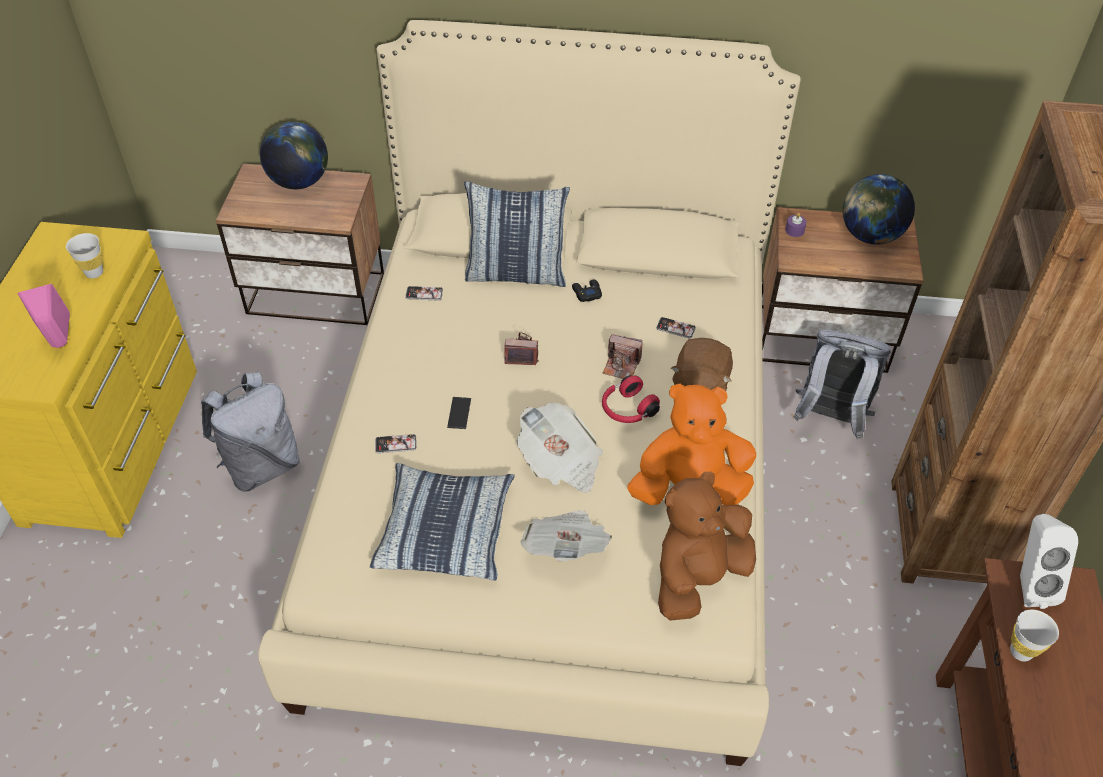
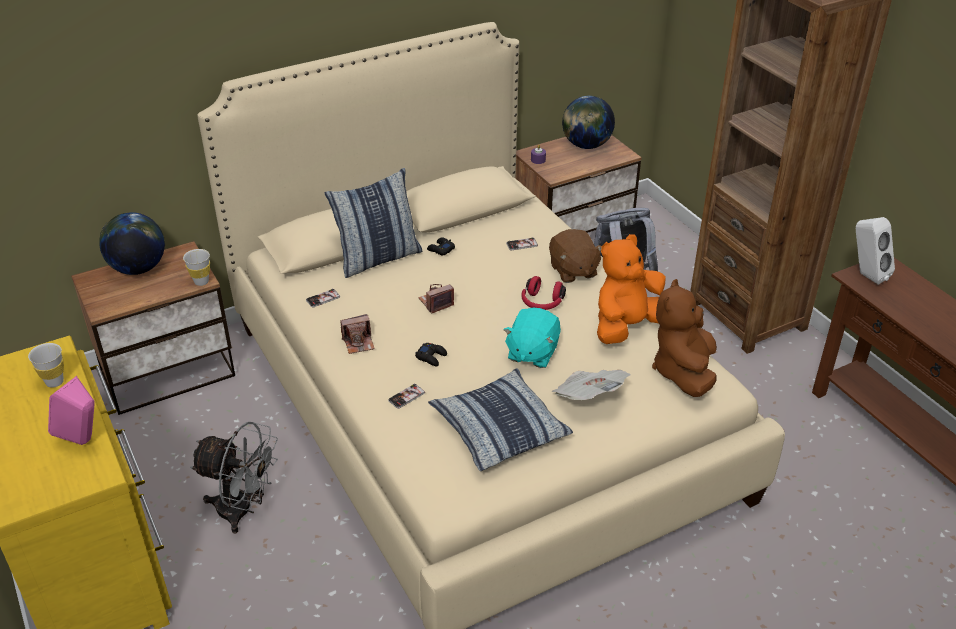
camera: 35 degrees left, 10 degrees down
(261, 466) = (243, 510): grey backpack -> grey fan
(459, 413) = (431, 357): phone -> black game controller
(560, 463) = (532, 353): newspaper -> turquoise plush toy
(621, 365) = (510, 280): camera -> camera (358, 342)
(1021, 652) = (896, 308): white cup -> white cup (201, 281)

